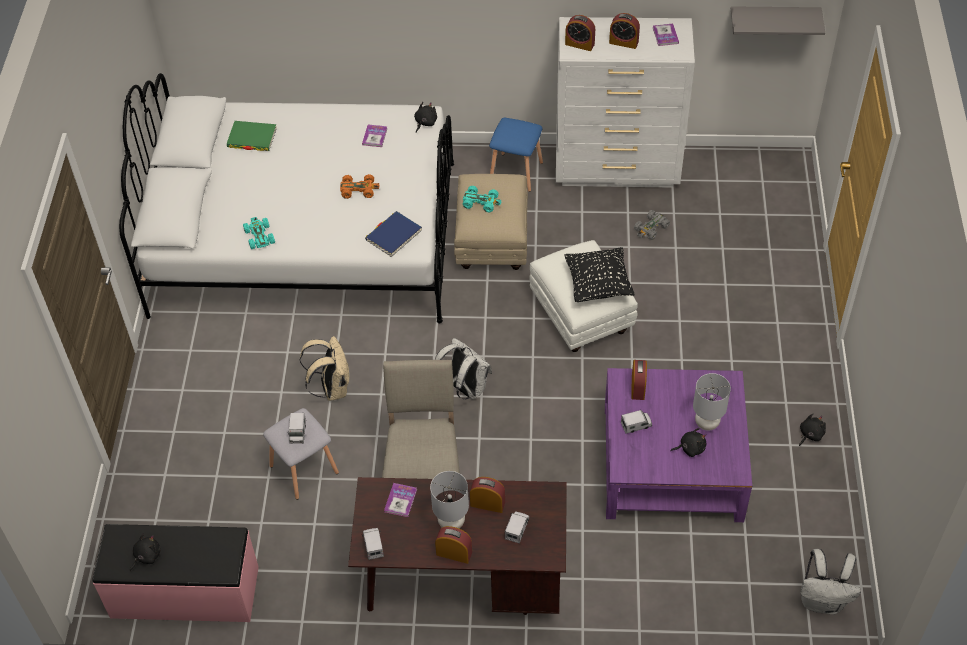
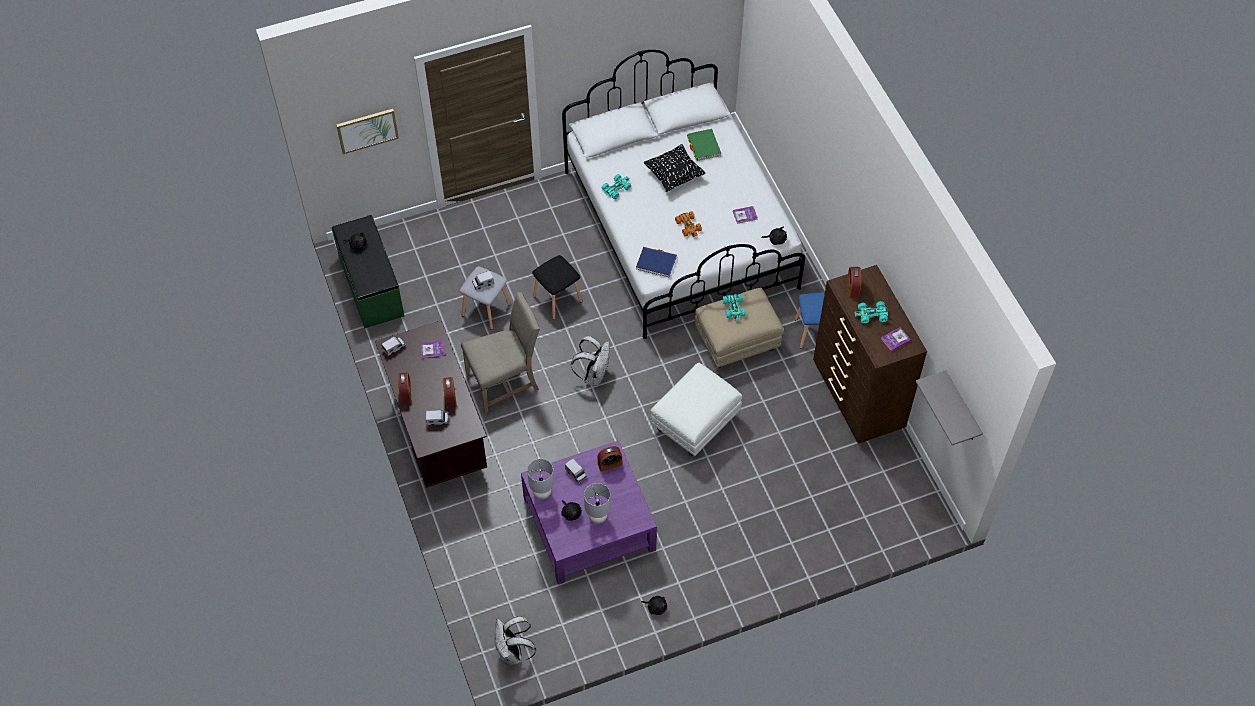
camera: 65 degrees right, 5 degrees up
(36, 421) = (367, 130): none -> picture
(184, 593) = (370, 286): pink bench -> green bench
(332, 388) = (557, 298): beige backpack -> black stool
(452, 522) = (428, 383): grey table lamp -> grey table lamp (542, 493)
(598, 285) = (691, 409): black pillow -> black pillow (674, 176)
(617, 168) = (857, 398): white dresser -> brown dresser
(623, 42) = (871, 315): alarm clock -> turquoise toy car
(651, 228) = (806, 441): grey toy car -> none

